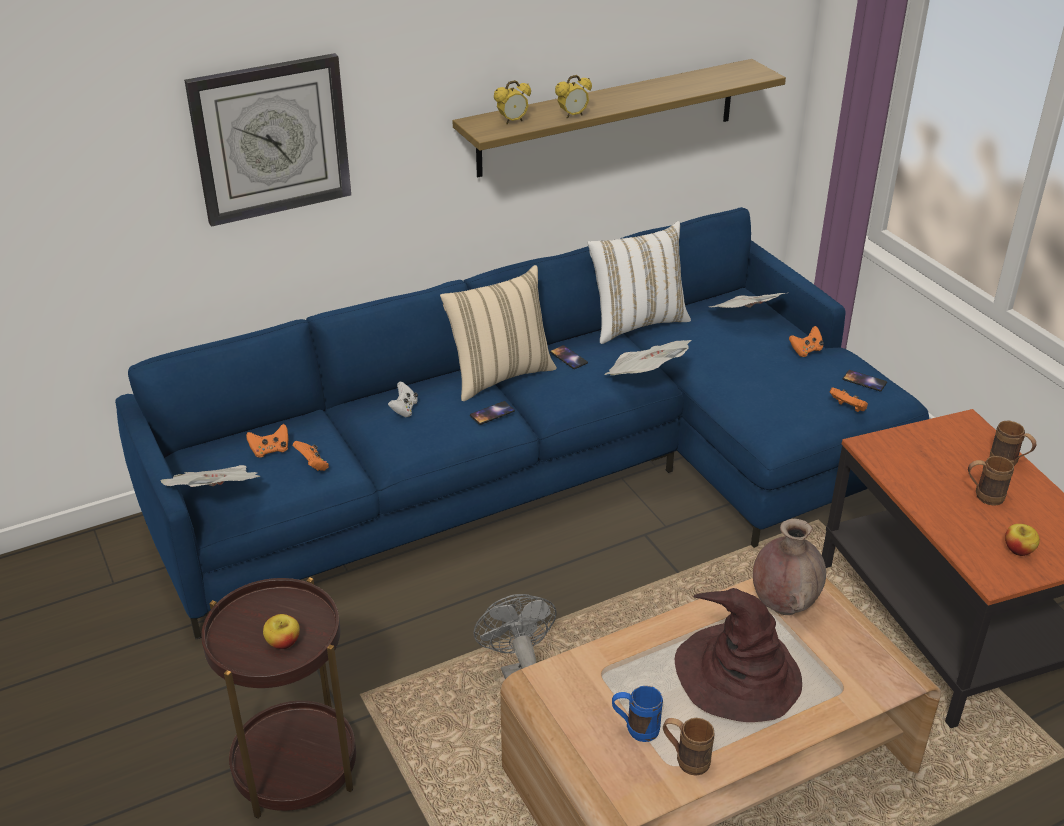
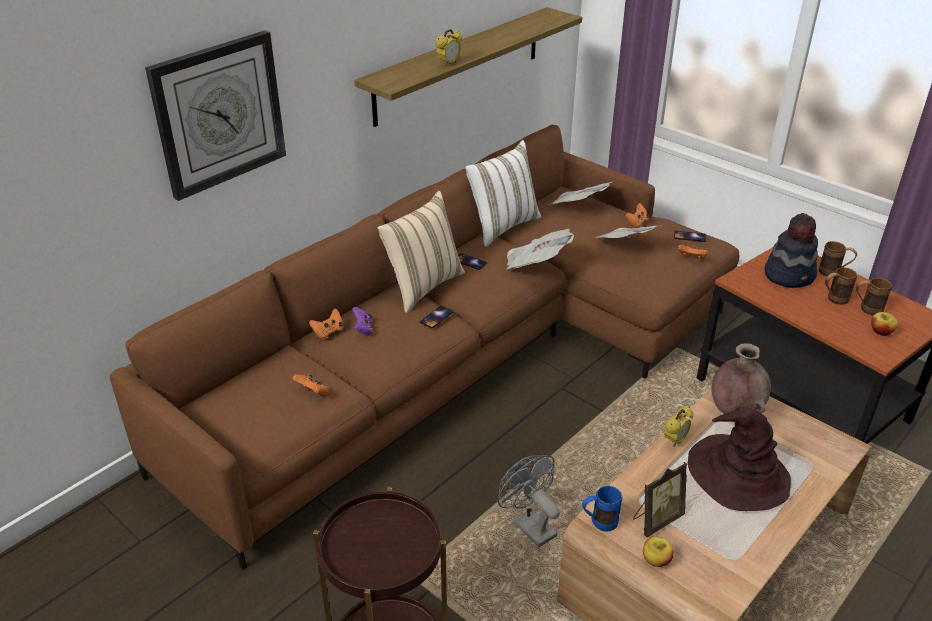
camera: 20 degrees left, 0 degrees up
(218, 496) = (244, 438): newspaper -> newspaper (625, 246)
(270, 450) = (268, 388): orange game controller -> orange game controller (328, 332)
(283, 642) = (395, 550): apple -> apple (656, 560)
(404, 409) = (363, 329): white game controller -> purple game controller
(512, 121) = (405, 74): alarm clock -> alarm clock (675, 441)
(549, 474) = (465, 358): blue sofa -> brown sofa
(609, 697) = (656, 519): none -> picture frame
(635, 729) = (691, 539): blue mug -> blue mug (598, 523)
(685, 759) = (741, 552): brown mug -> brown mug (866, 309)
(945, 454) = (790, 275): none -> hat

